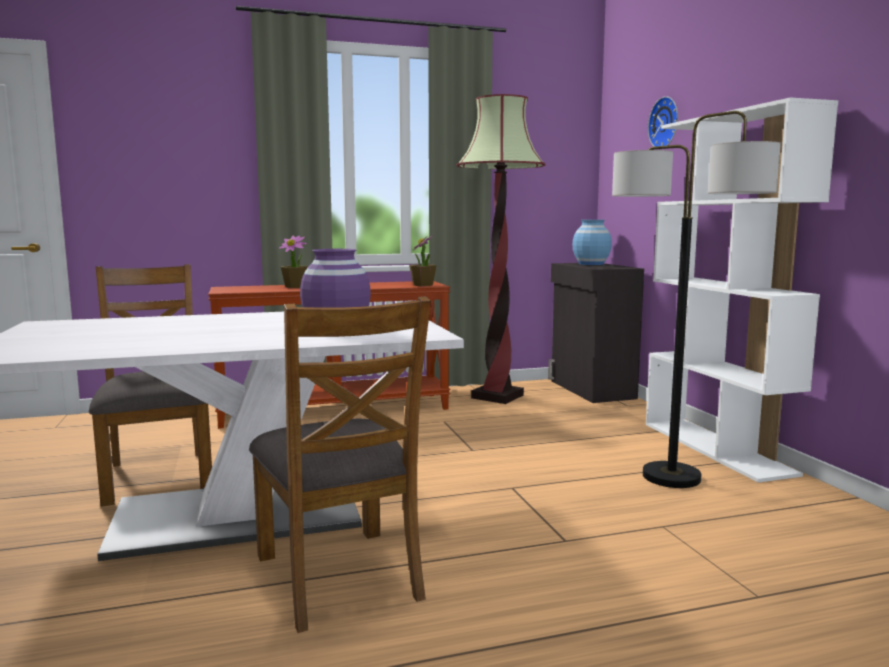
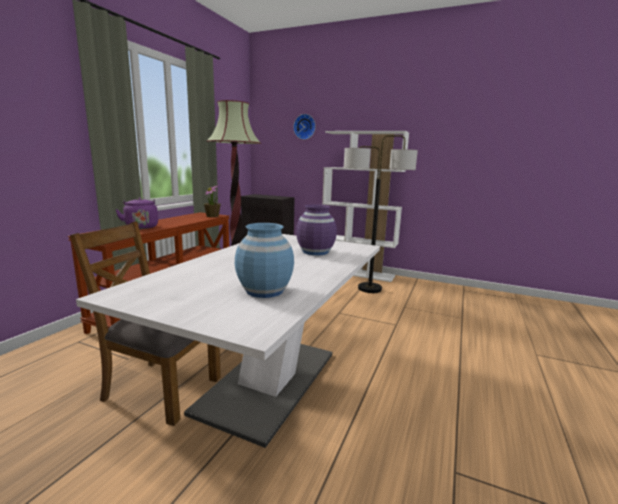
camera: 50 degrees left, 5 degrees up
(295, 286) = (141, 227): potted plant -> purple kettle
(340, 576) = (374, 377): brown chair -> none
(591, 264) = (260, 195): blue vase -> blue vase (264, 290)

